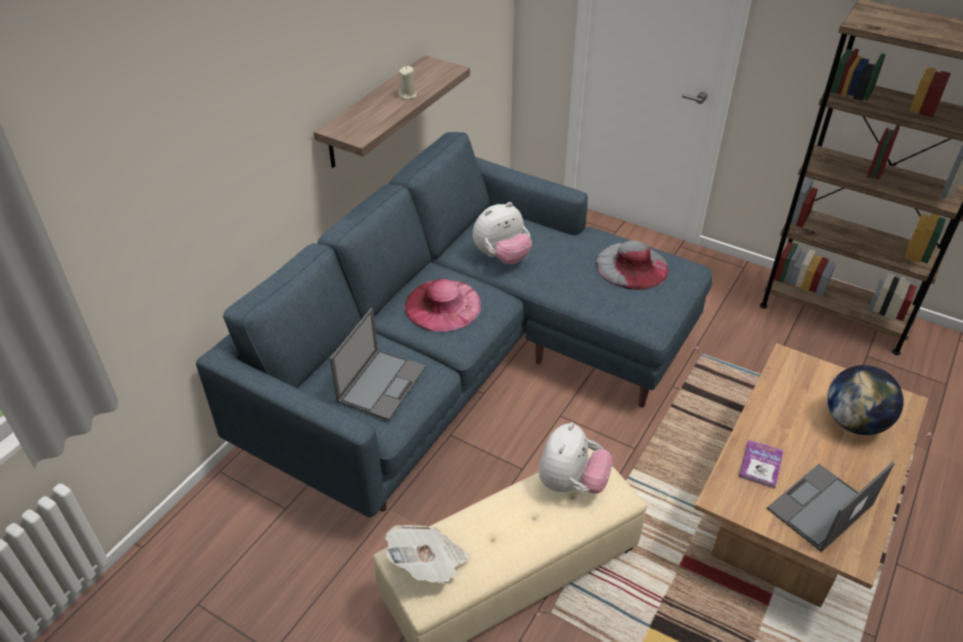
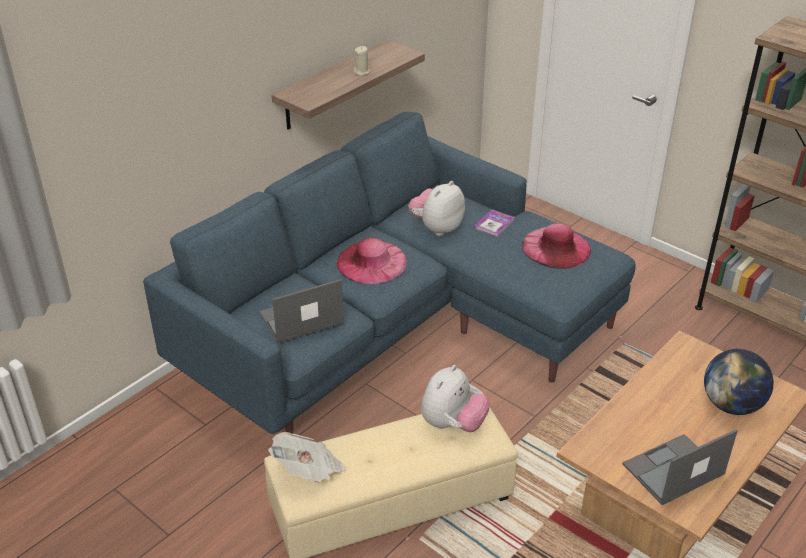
camera: 10 degrees right, 5 degrees down
(382, 383) = (300, 319): laptop -> laptop turned 150 degrees counterclockwise
(502, 257) = (437, 228): plush toy -> plush toy turned 150 degrees clockwise
(631, 266) = (556, 247): grey hat -> pink hat
(760, 465) = (629, 428): book -> book (494, 224)

